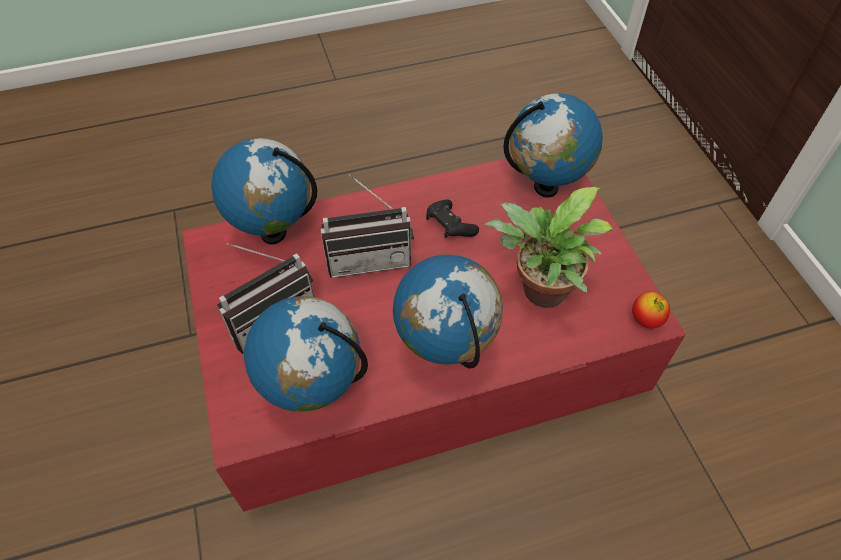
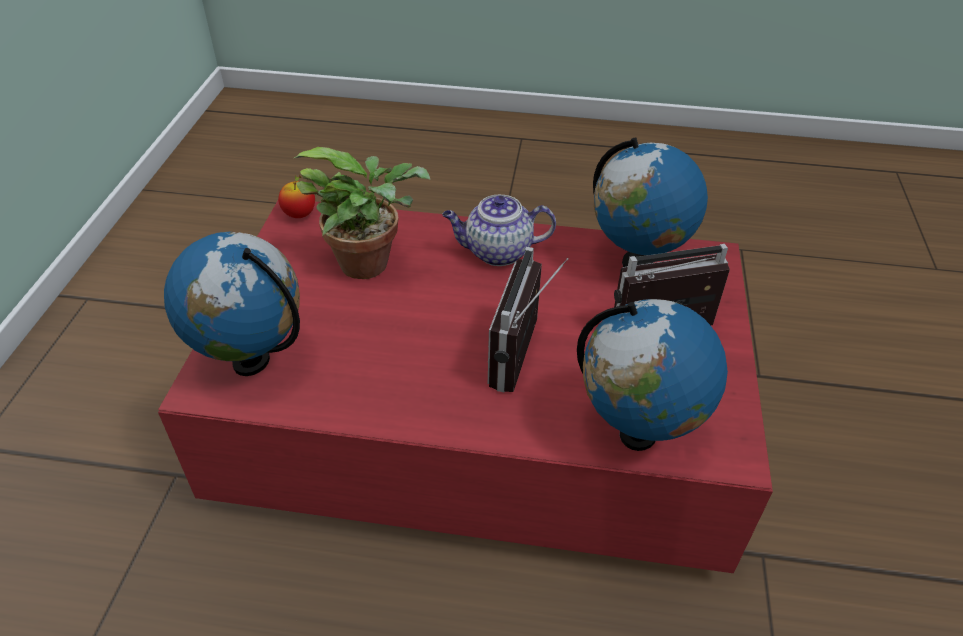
camera: 155 degrees left, 10 degrees down
(369, 257) = (526, 358): radio -> radio turned 90 degrees counterclockwise
(445, 350) = (497, 252): globe -> teapot
(450, 227) = (408, 357): black game controller -> none

